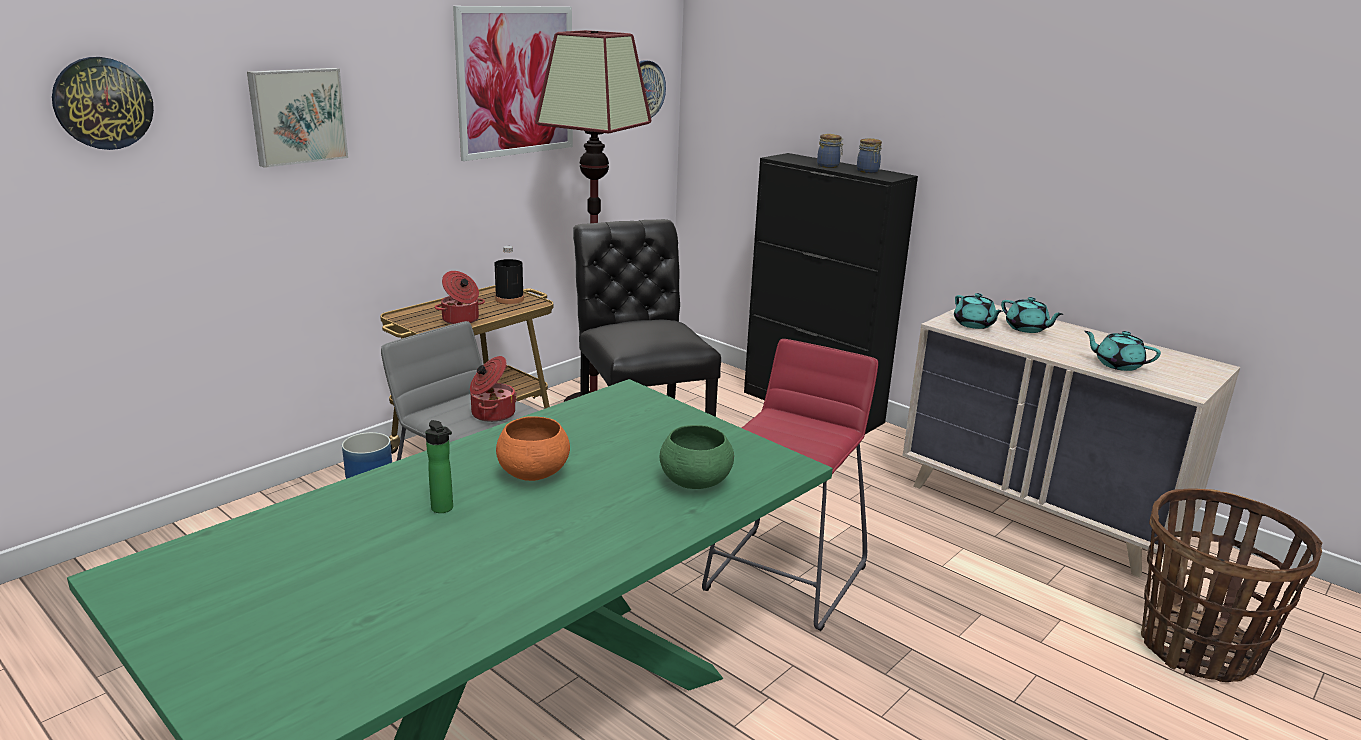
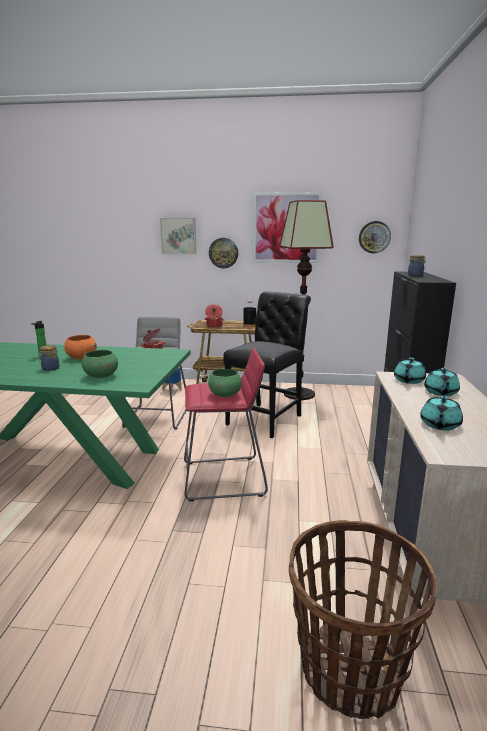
camera: 55 degrees right, 5 degrees down
(103, 103) = (113, 226): wall clock -> wall clock (223, 253)
(818, 431) = (225, 395): none -> green bowl
(868, 171) = (429, 278): jar -> jar (50, 368)
(1117, 364) = (439, 425): turquoise teapot -> turquoise teapot turned 150 degrees counterclockwise

